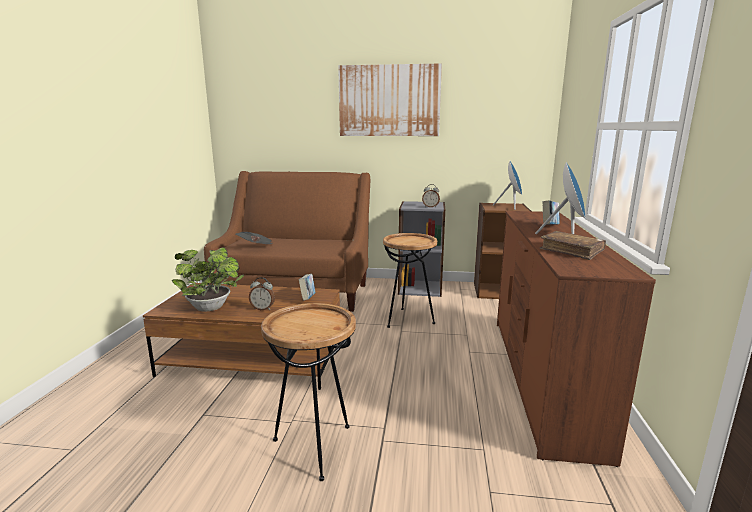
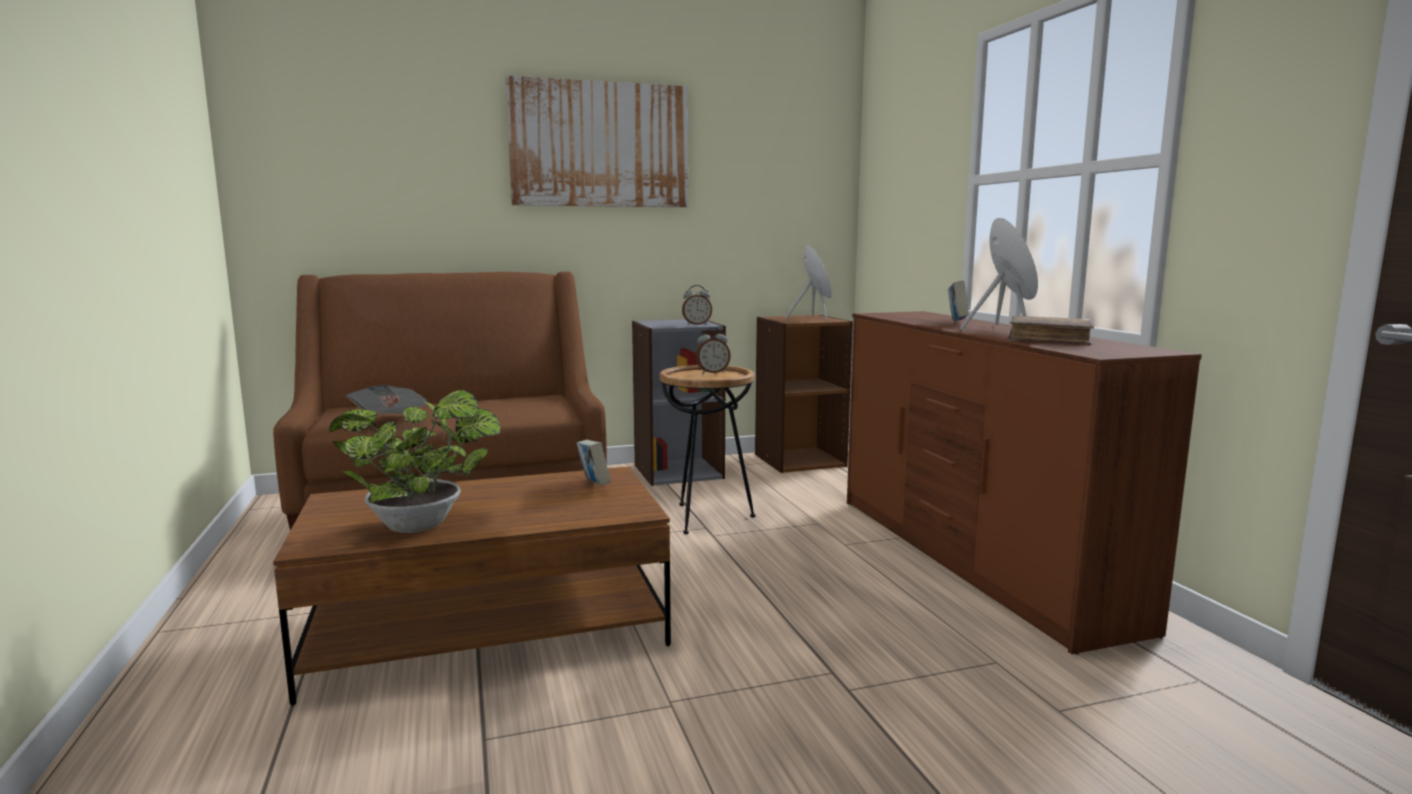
camera: 25 degrees left, 5 degrees down
(263, 308) = (530, 511): alarm clock -> alarm clock (712, 372)
(315, 447) = (754, 730): brown side table -> none

